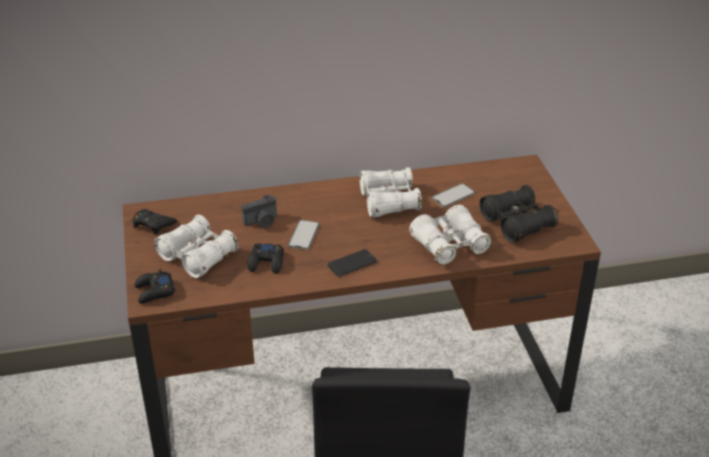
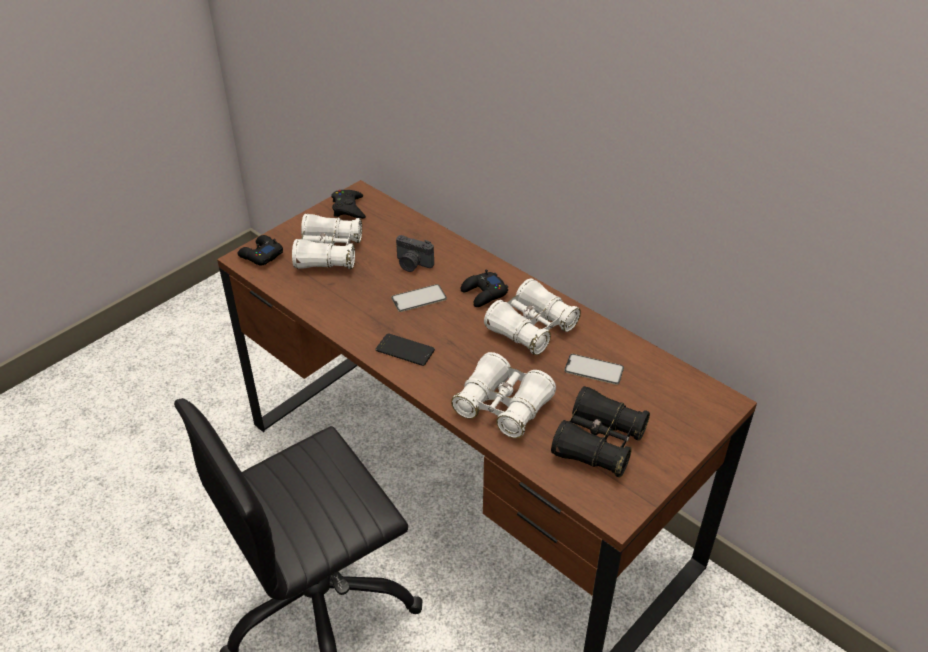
camera: 55 degrees right, 5 degrees up
(266, 262) = (356, 296): black game controller -> black game controller (484, 293)

